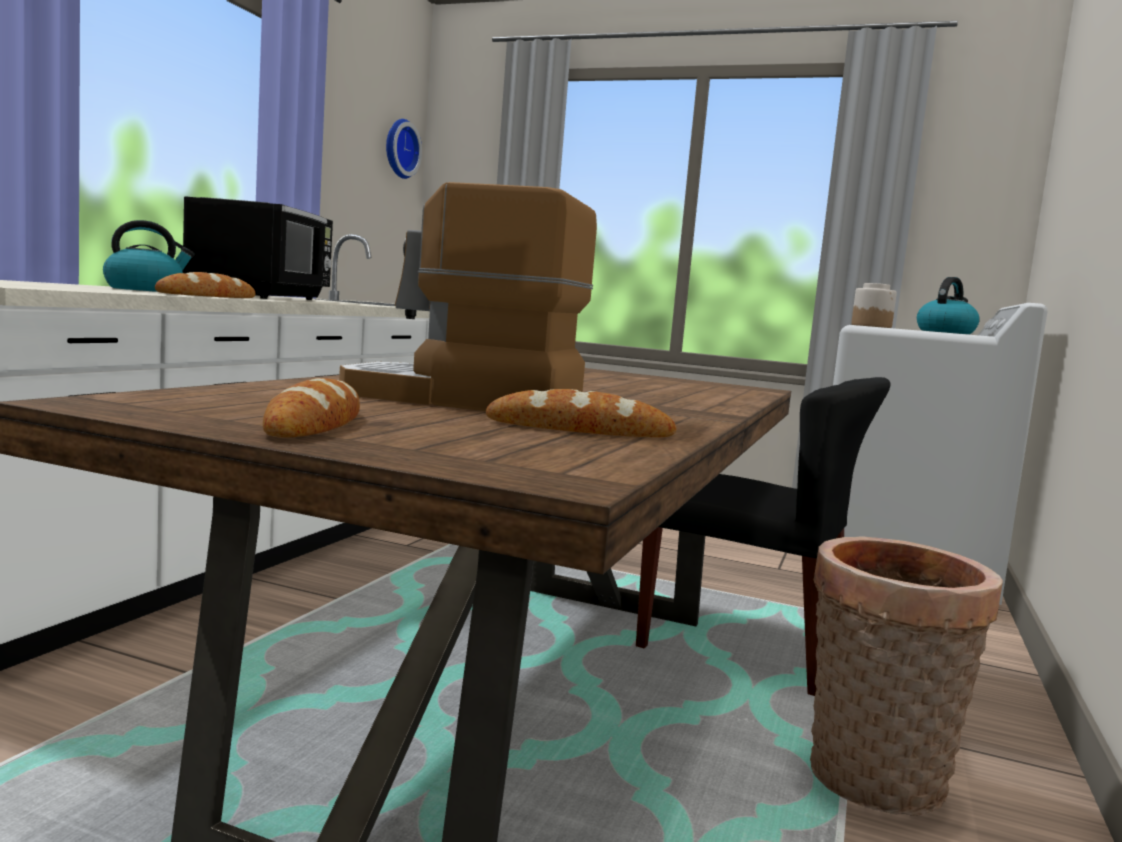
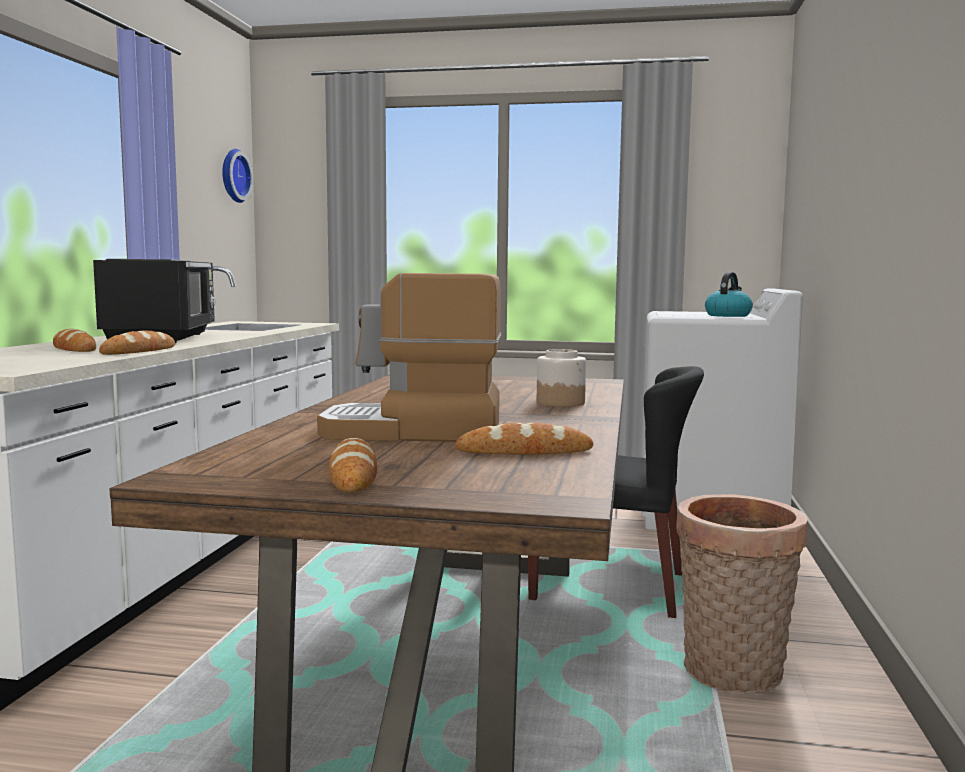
camera: 10 degrees left, 0 degrees up
(145, 290) = (74, 349): kettle -> bread
(871, 326) = (668, 313): jar -> jar (560, 403)

